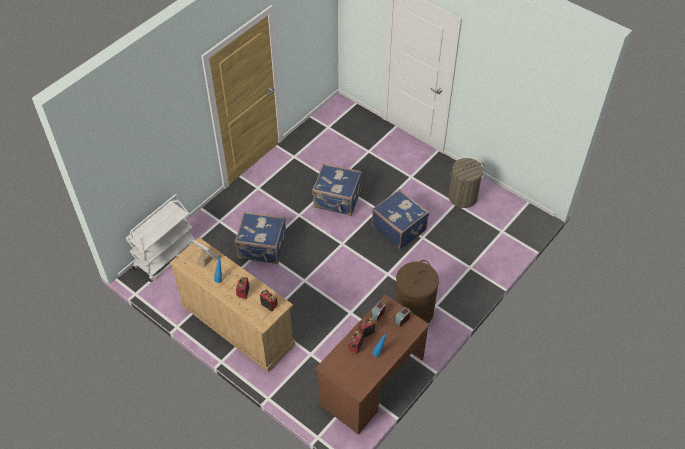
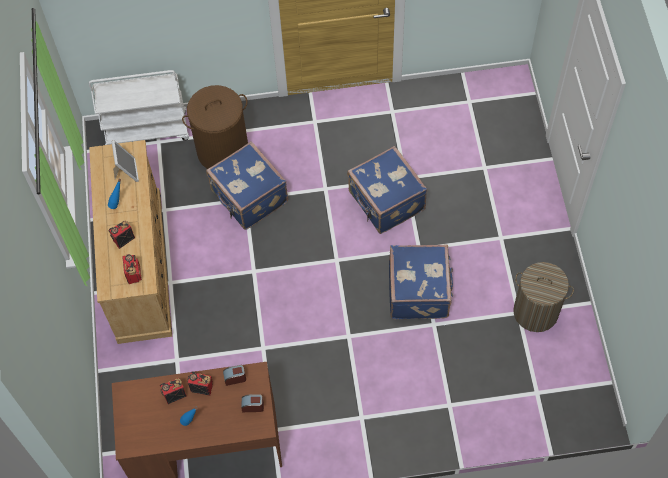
camera: 45 degrees right, 10 degrees up
(413, 311) = (330, 403): brown laundry basket -> brown laundry basket (223, 150)

